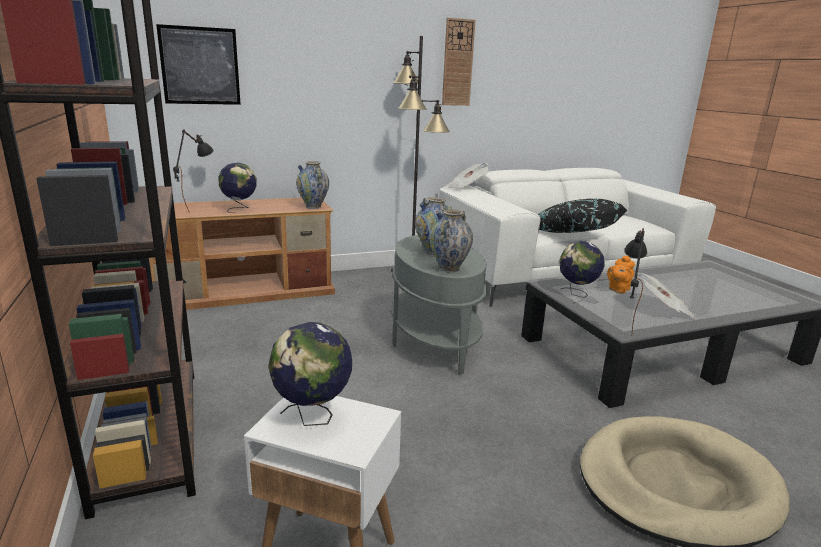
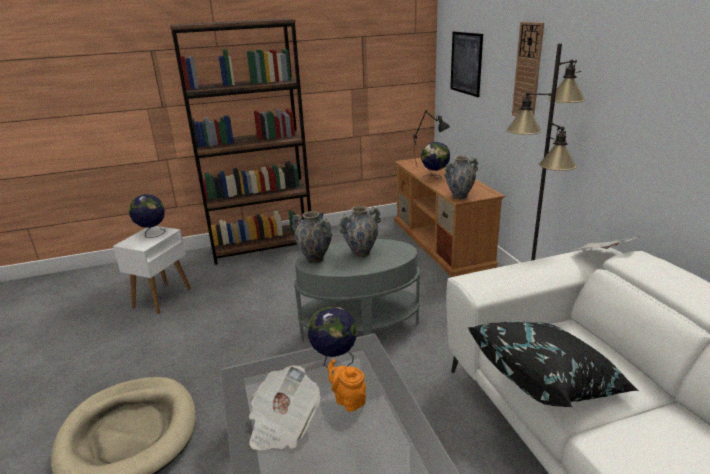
camera: 95 degrees right, 5 degrees up
(457, 63) = (655, 79): wall clock -> wall clock (528, 71)
(623, 325) = (252, 377): black table lamp -> none

